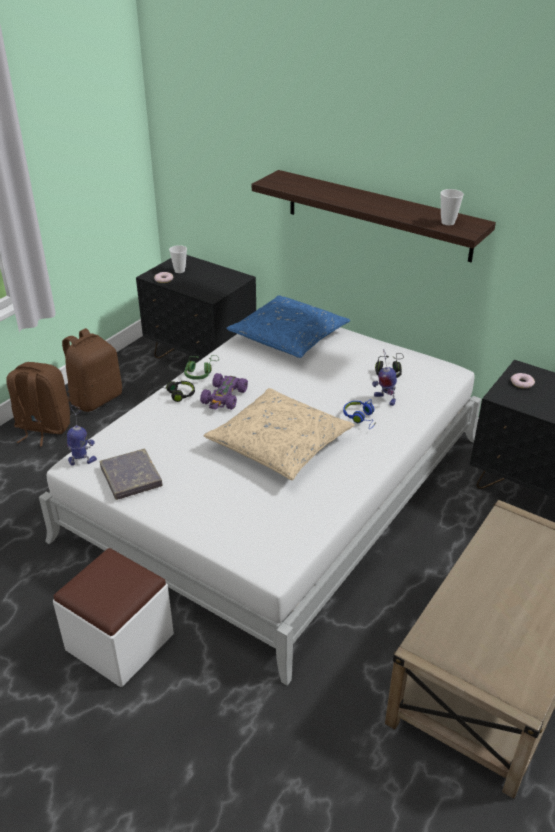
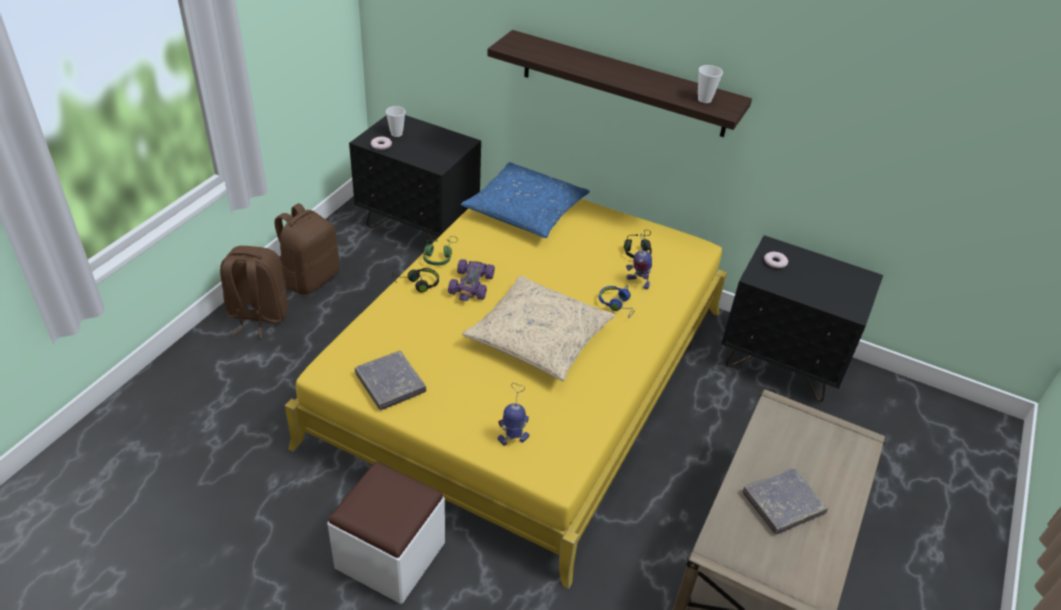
camera: 10 degrees left, 5 degrees up
(82, 461) = (333, 366): toy robot -> toy robot (513, 438)
(277, 487) = (524, 374): white bed -> yellow bed
(502, 607) = (783, 503): none -> grey book

